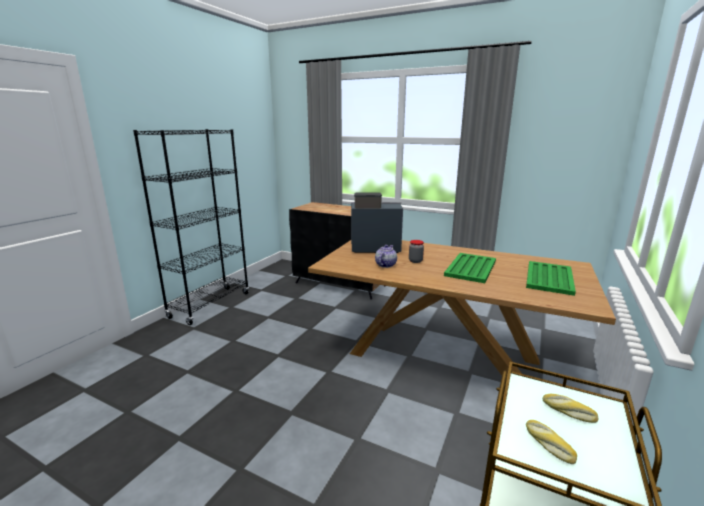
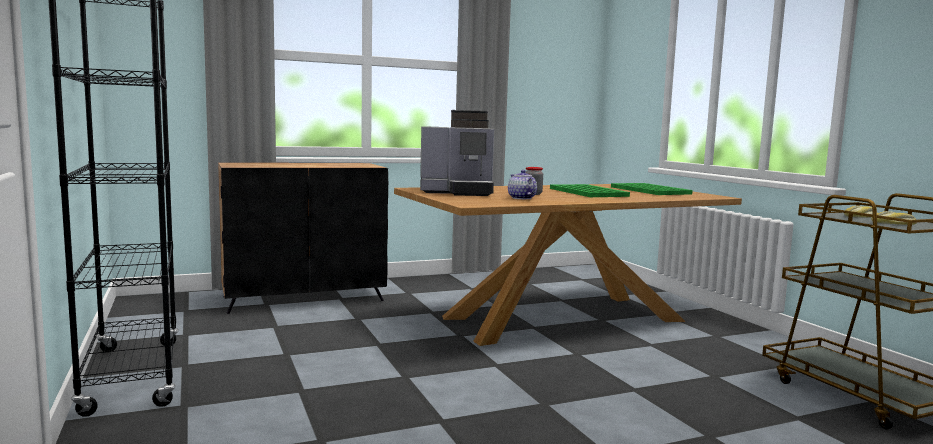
camera: 50 degrees left, 10 degrees down
(373, 248) = (458, 192): coffee machine -> coffee machine turned 135 degrees counterclockwise

